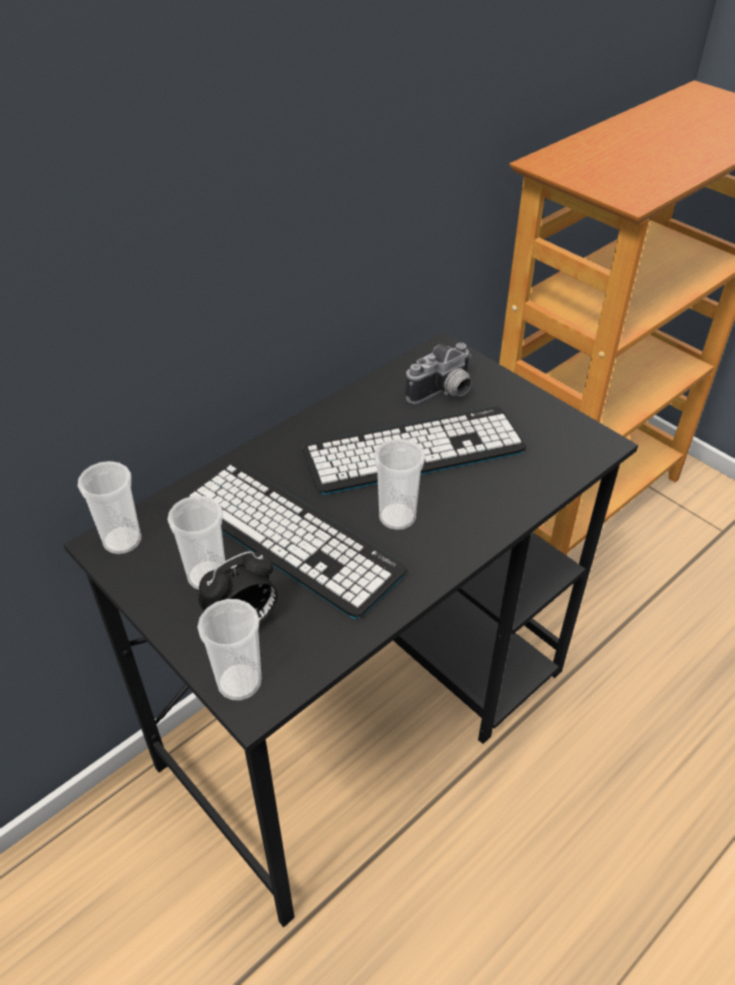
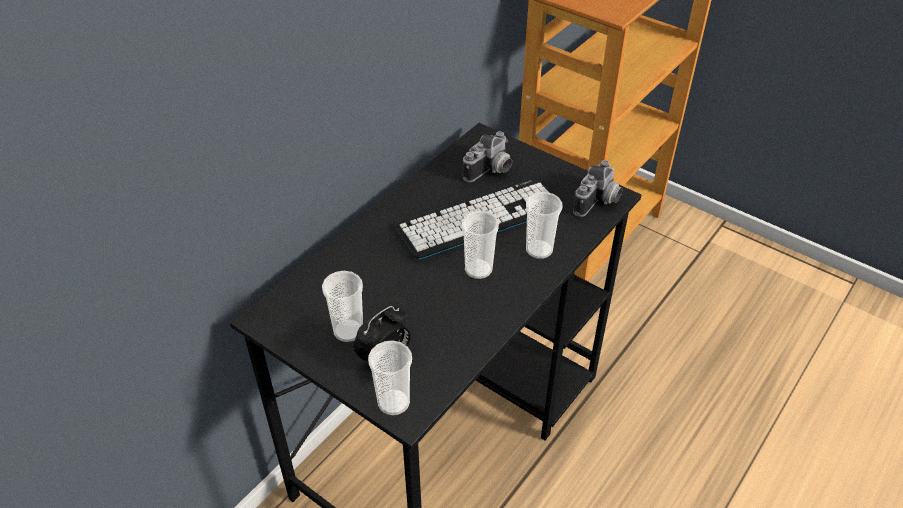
camera: 10 degrees left, 0 degrees up
(122, 541) = (275, 313): cup -> cup (539, 250)
(291, 537) = (403, 294): keyboard -> none
(578, 449) = (599, 202): none -> camera

